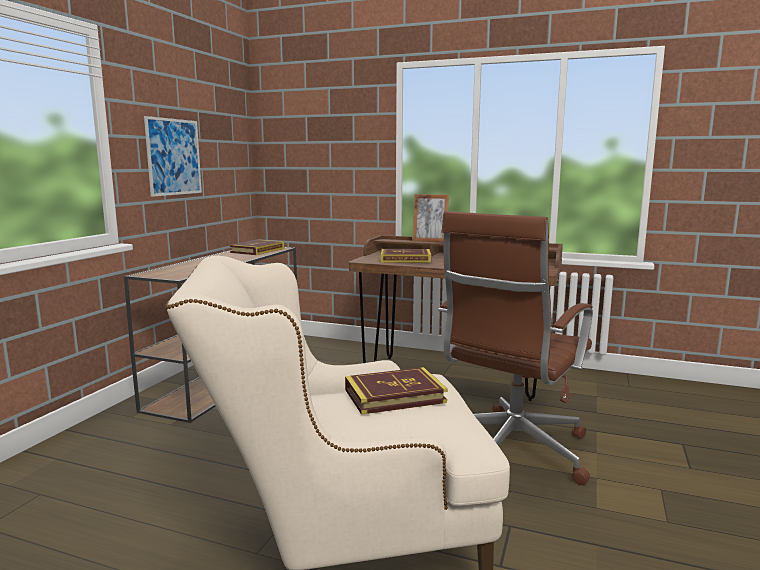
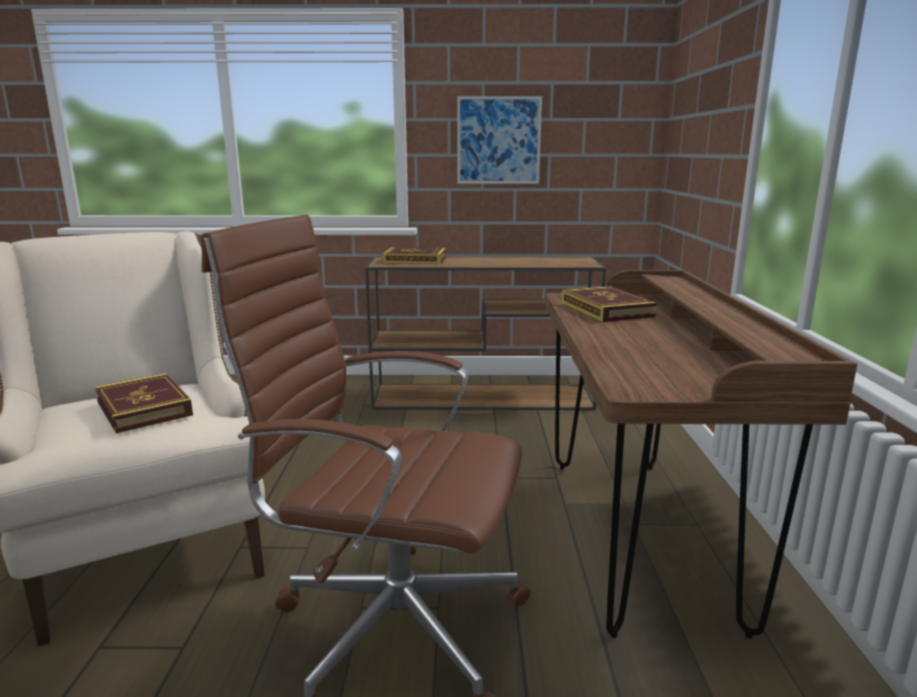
camera: 70 degrees right, 5 degrees up
(257, 250) = (556, 262): book -> book (415, 260)
(430, 241) = (691, 292): picture frame -> none

